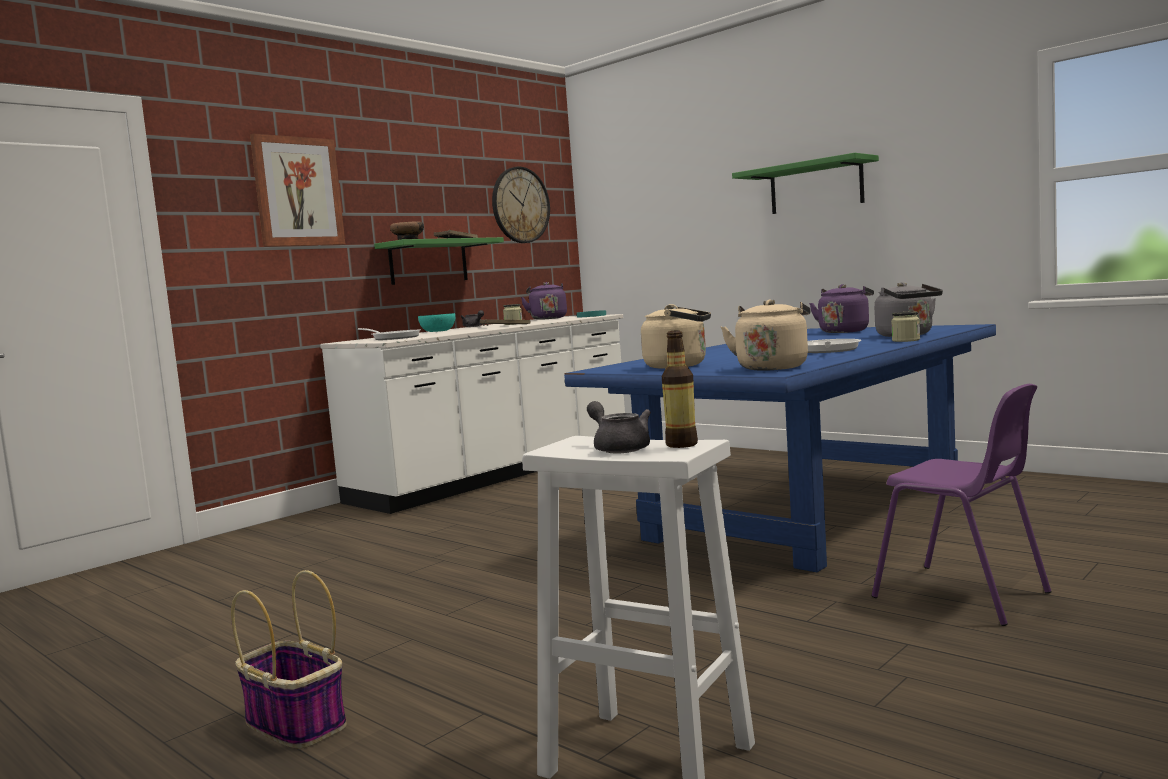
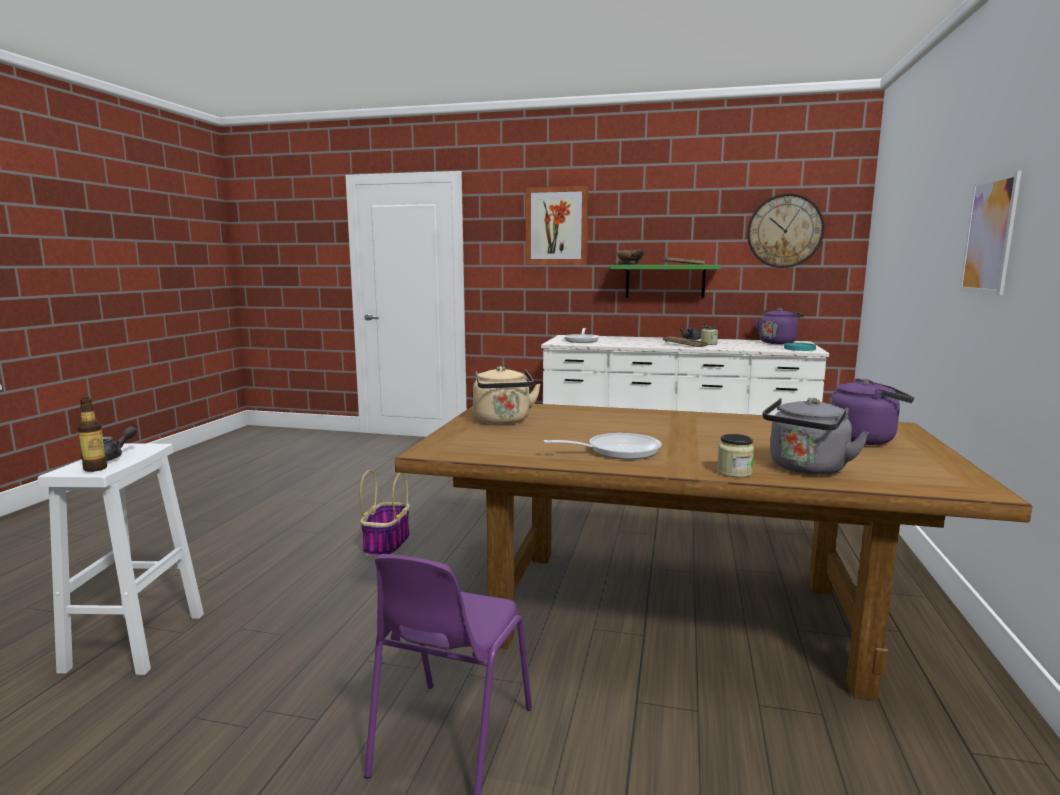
camera: 60 degrees right, 5 degrees up
(294, 723) = (208, 538): basket -> basket (387, 544)
(437, 331) = (643, 339): turquoise bowl -> none
(772, 367) = (468, 447): beige kettle -> none
(807, 513) = (674, 612): blue dining table -> brown dining table
(816, 187) = (989, 236): green shelf -> picture

